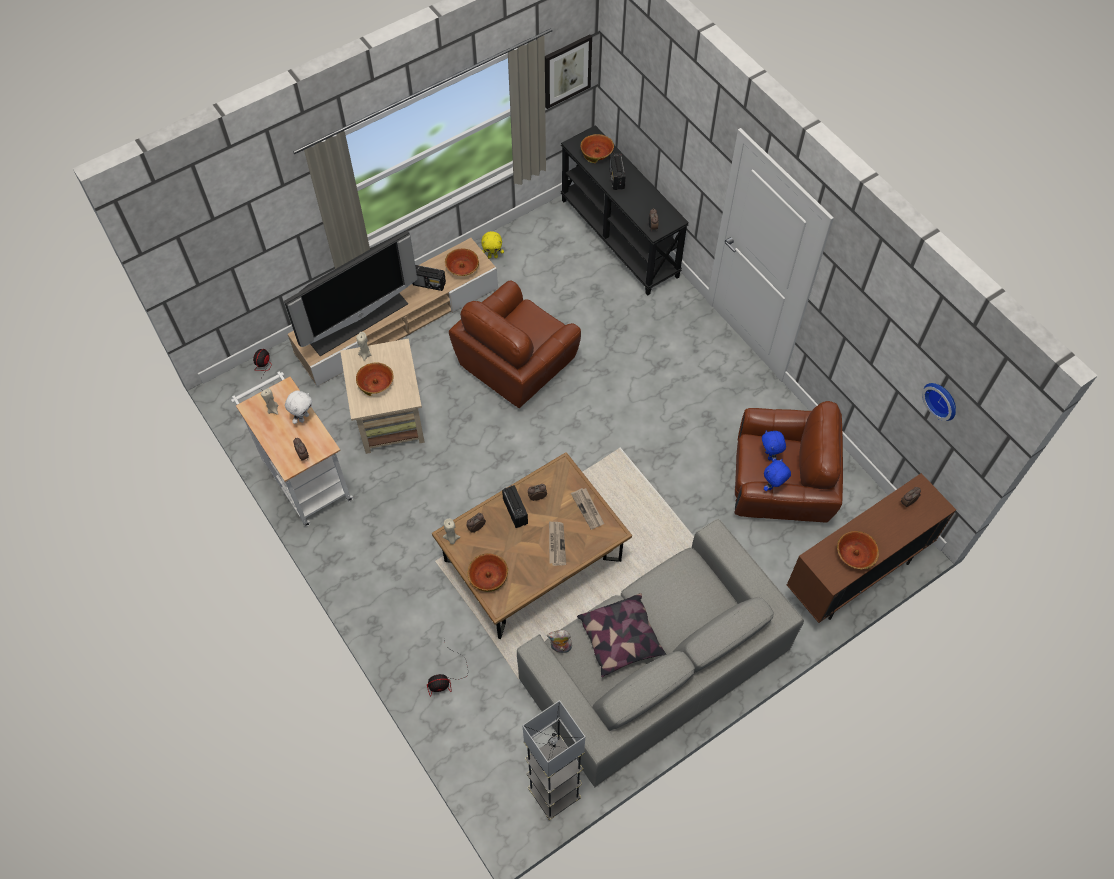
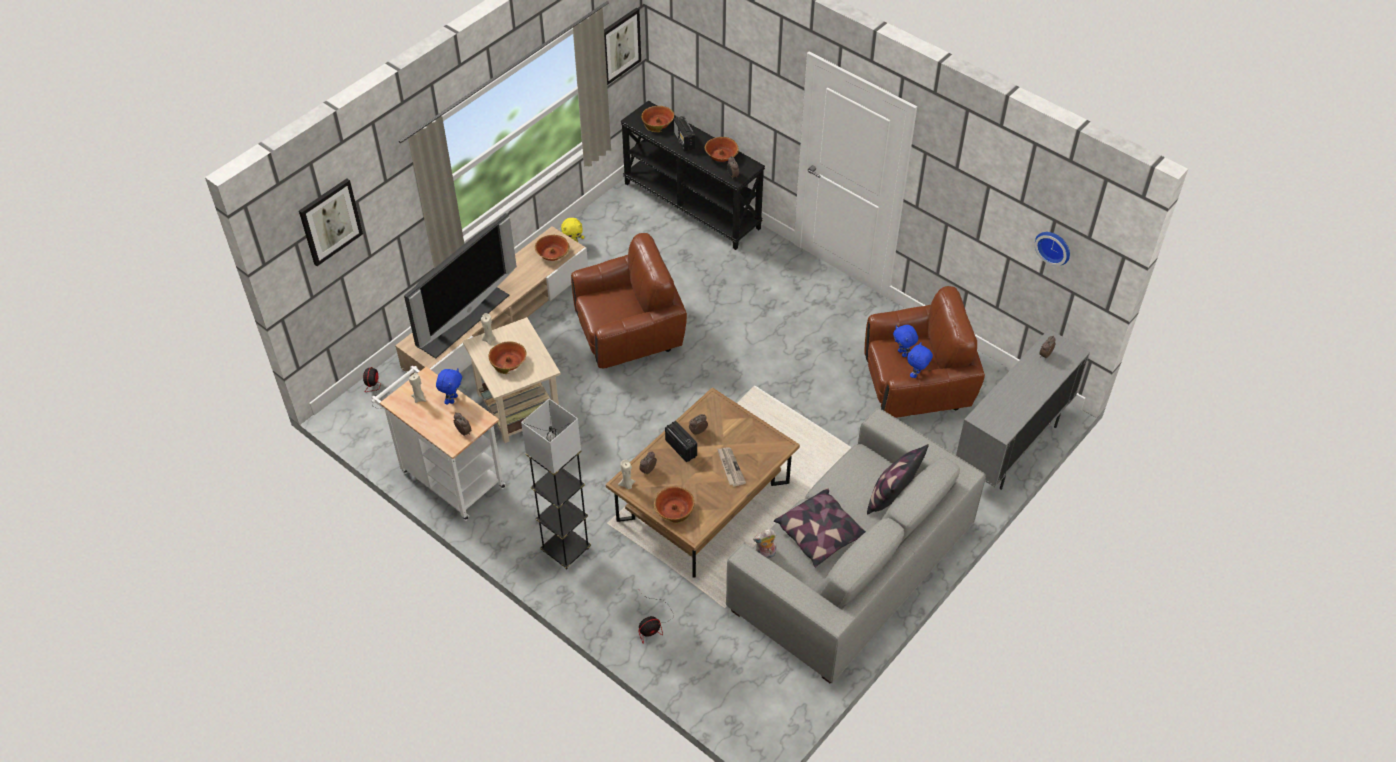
camera: 15 degrees left, 10 degrees down
(216, 219) = (330, 221): none -> picture
(303, 417) = (452, 399): white plush toy -> blue plush toy
(429, 284) = (524, 274): radio -> none
(517, 364) = (629, 334): brown armchair -> brown armchair turned 135 degrees counterclockwise
(554, 794) = (794, 701): grey floor lamp -> grey floor lamp (566, 550)
(588, 509) = (750, 431): newspaper -> none
(706, 614) = (892, 496): none -> pillow
(854, 575) = (1011, 447): brown cabinet -> grey cabinet
(855, 555) = (1014, 407): bowl -> bowl (721, 155)

